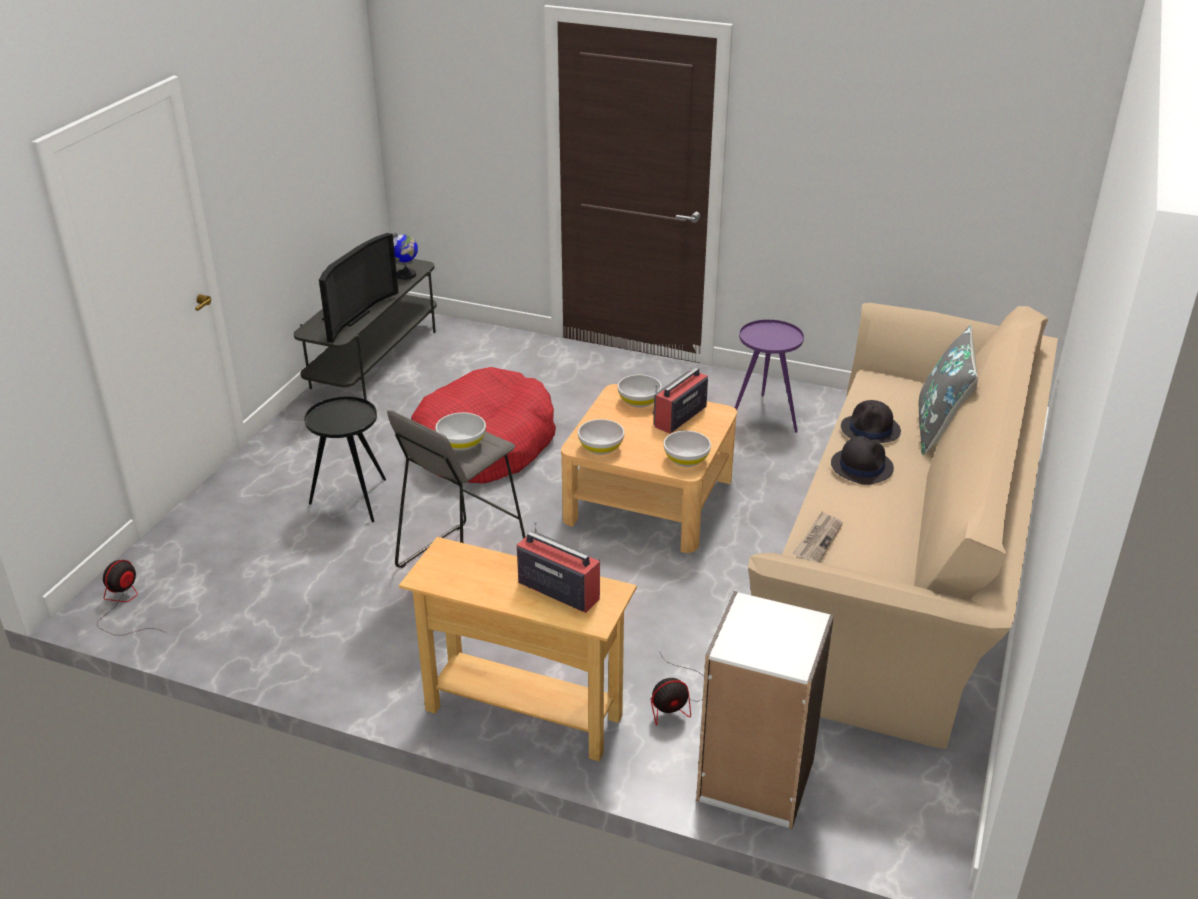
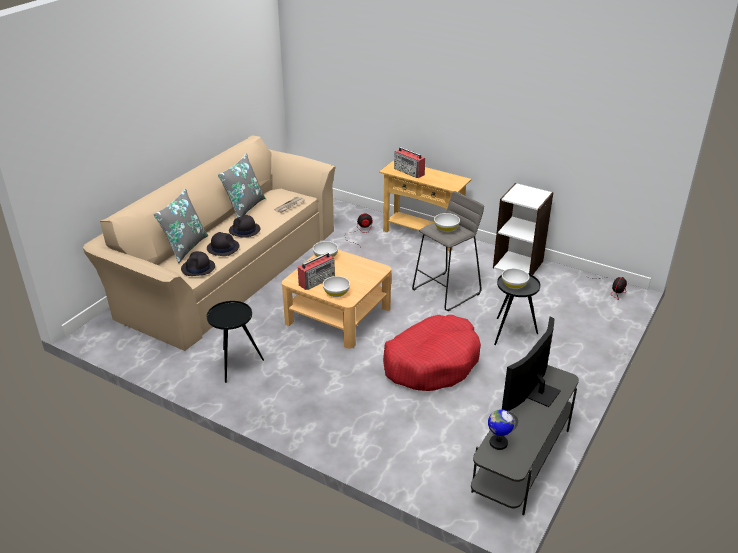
camera: 170 degrees left, 0 degrees up
(601, 448) = (368, 267): white bowl -> white bowl (514, 285)
(755, 780) = (341, 211): white bookcase -> white bookcase (518, 264)
(764, 415) = (235, 365): purple side table -> black side table
(879, 394) = (198, 268): none -> black hat
(911, 528) = (244, 207): none -> grey pillow

